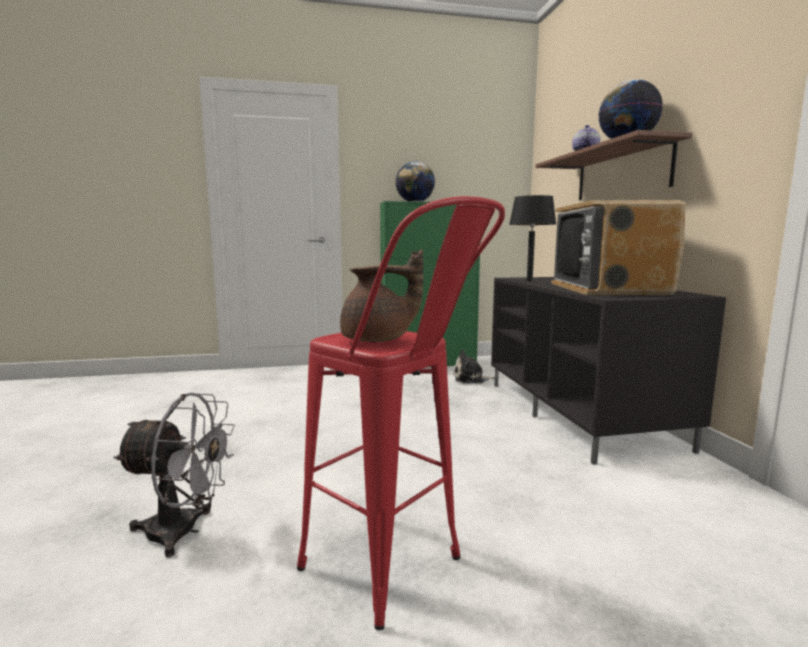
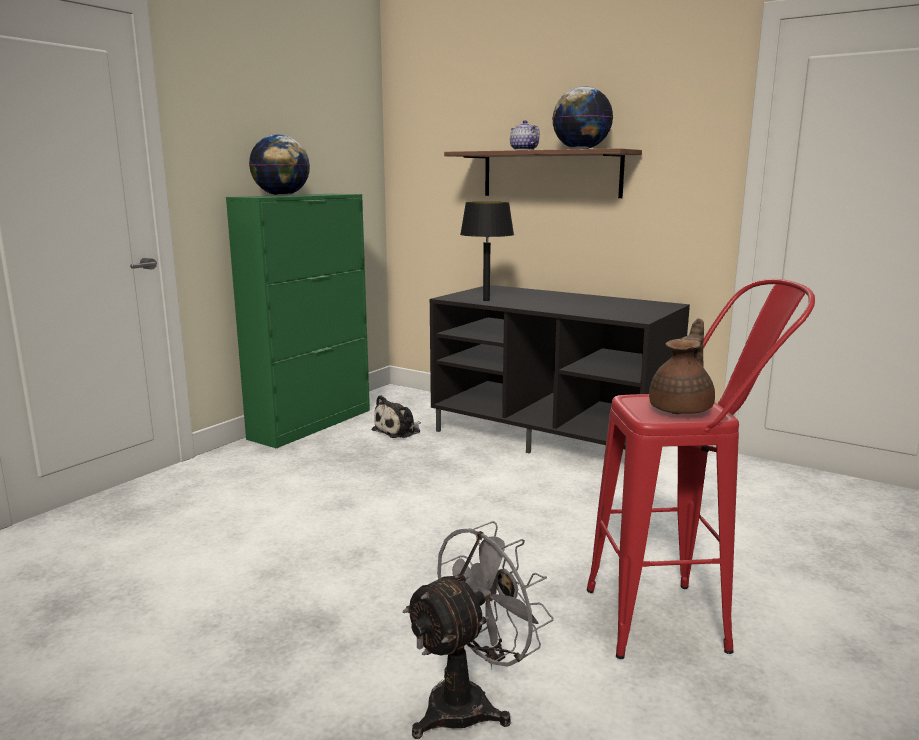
camera: 45 degrees left, 5 degrees up
(607, 288) = (591, 305): television -> none

